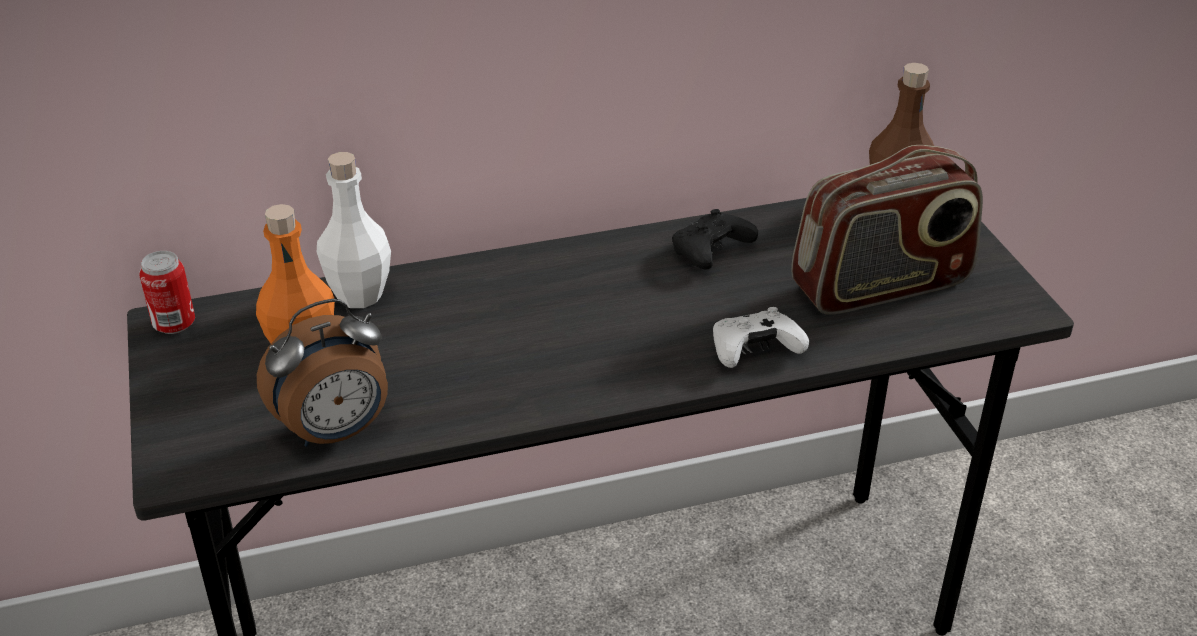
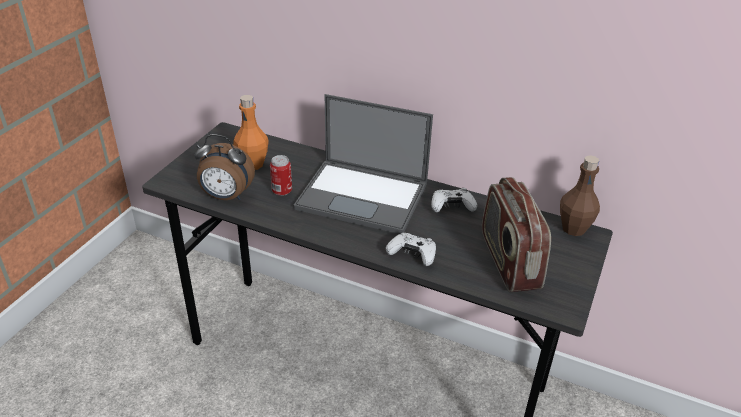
camera: 40 degrees right, 0 degrees up
(174, 324) = (227, 134): can -> can (282, 191)
(359, 295) = (297, 154): white bottle -> none
(565, 304) = (364, 196): none -> laptop
(710, 251) = (452, 207): black game controller -> white game controller
(881, 286) = (508, 261): radio -> radio turned 60 degrees clockwise

